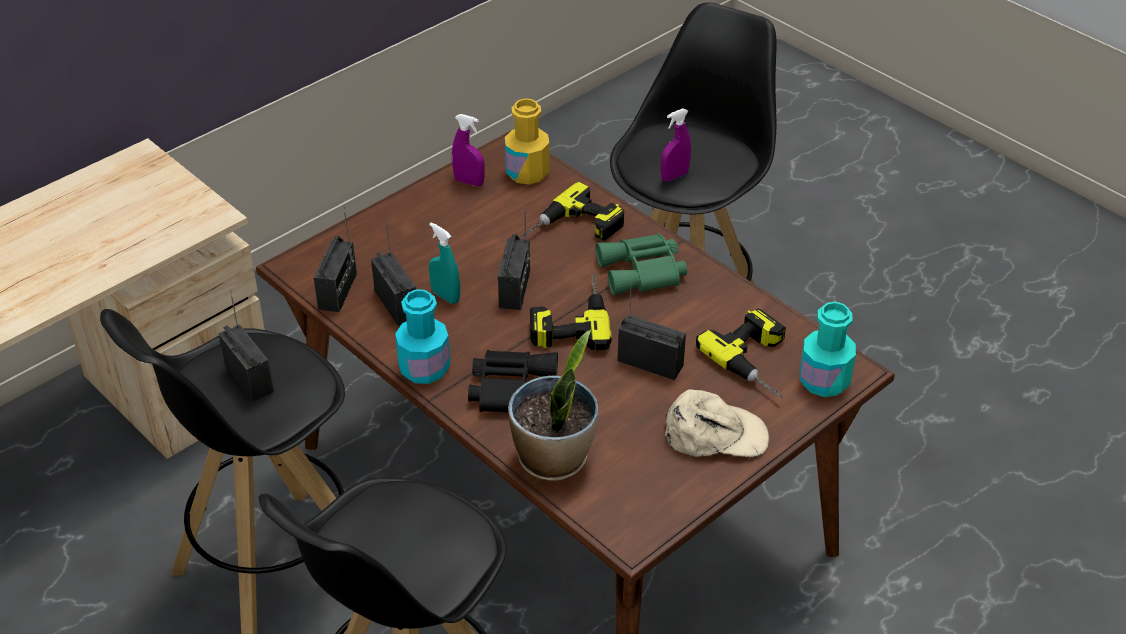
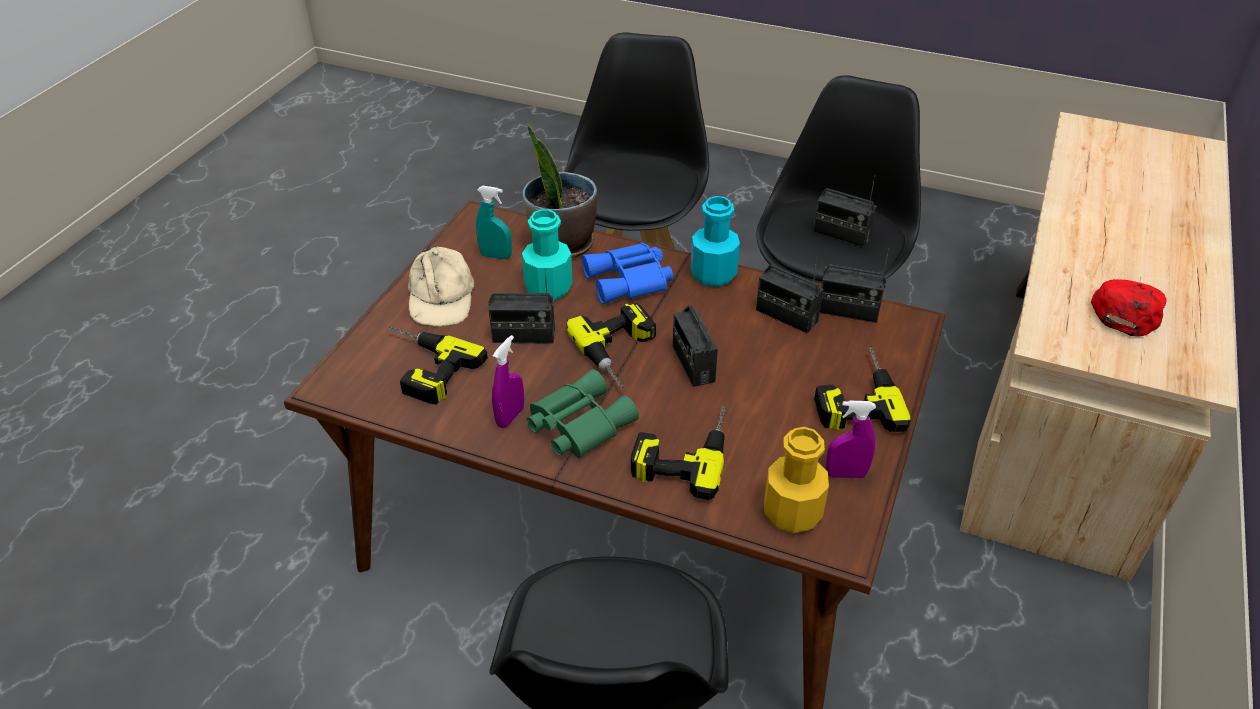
camera: 155 degrees right, 0 degrees up
(106, 219) = (1127, 308): none -> red cap
(338, 291) = (848, 311): radio -> radio turned 60 degrees counterclockwise
(408, 226) = (854, 395): none -> power drill
(445, 296) = (750, 337): turquoise spray bottle -> turquoise spray bottle (496, 256)
(512, 388) = (630, 281): black binoculars -> blue binoculars
(674, 176) = (613, 586): purple spray bottle -> purple spray bottle (510, 417)
(715, 434) = (441, 296): beige cap -> beige cap turned 75 degrees counterclockwise
(824, 381) = (353, 368): turquoise bottle -> turquoise bottle (548, 288)

